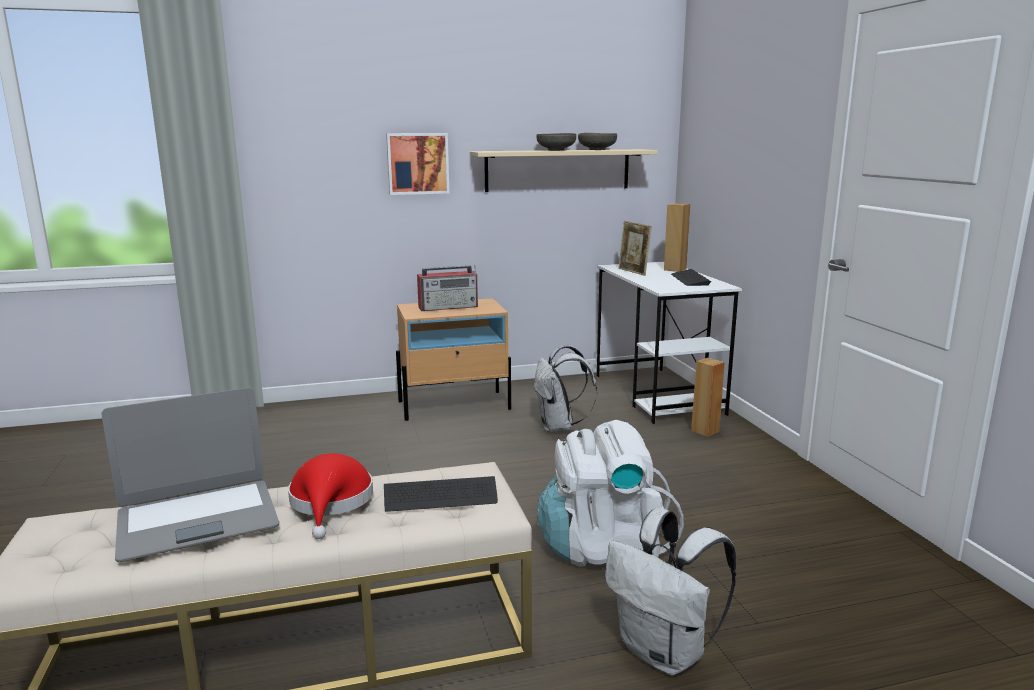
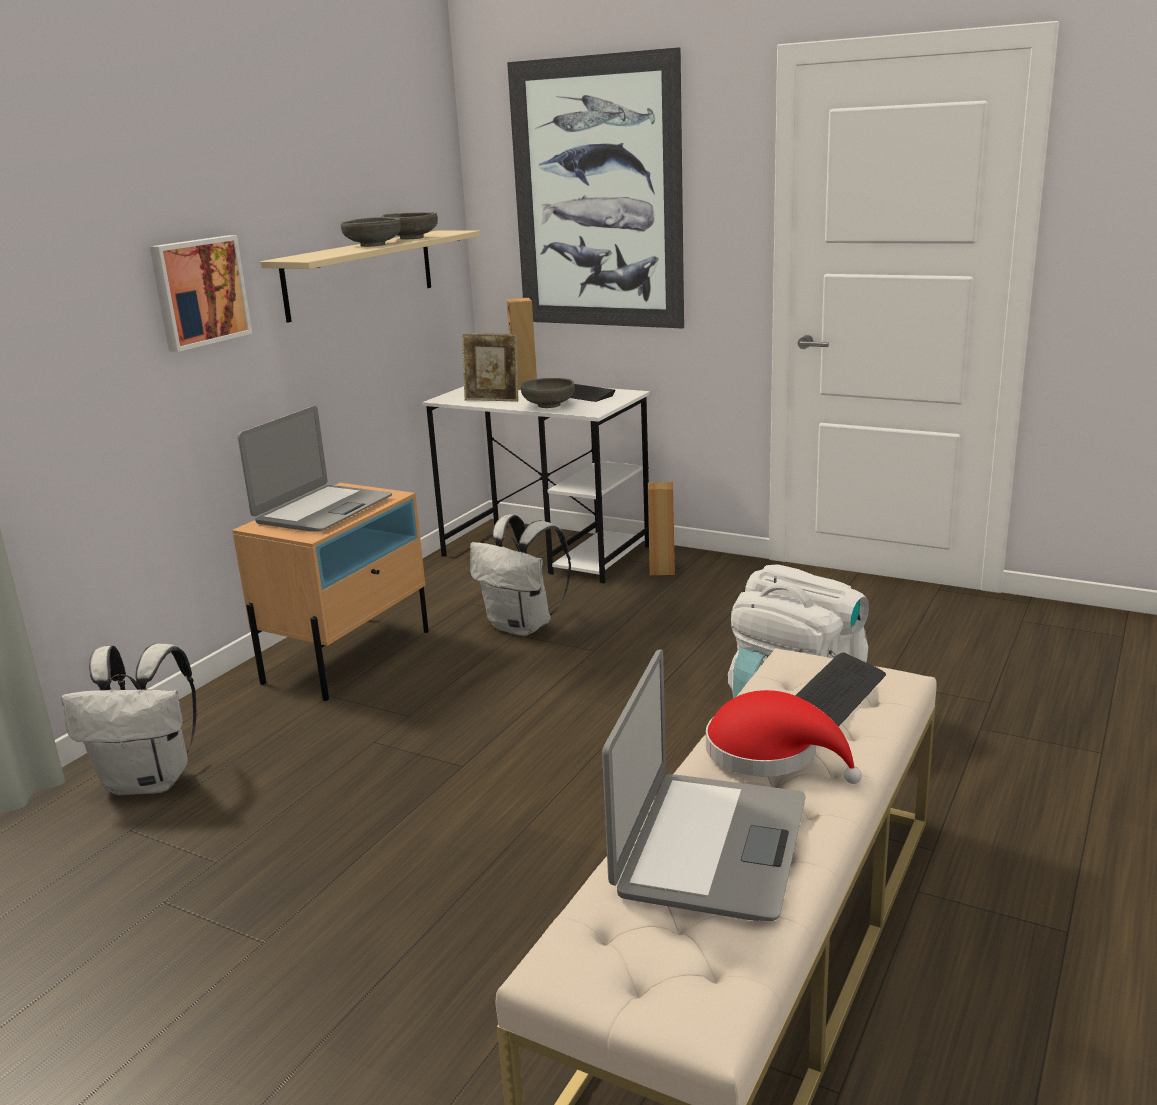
camera: 45 degrees left, 5 degrees up
(449, 307) = (323, 510): radio -> laptop
(653, 281) = (549, 405): none -> grey bowl
(665, 653) = (987, 759): white backpack -> white backpack (151, 781)
(737, 128) = (597, 195): none -> picture

